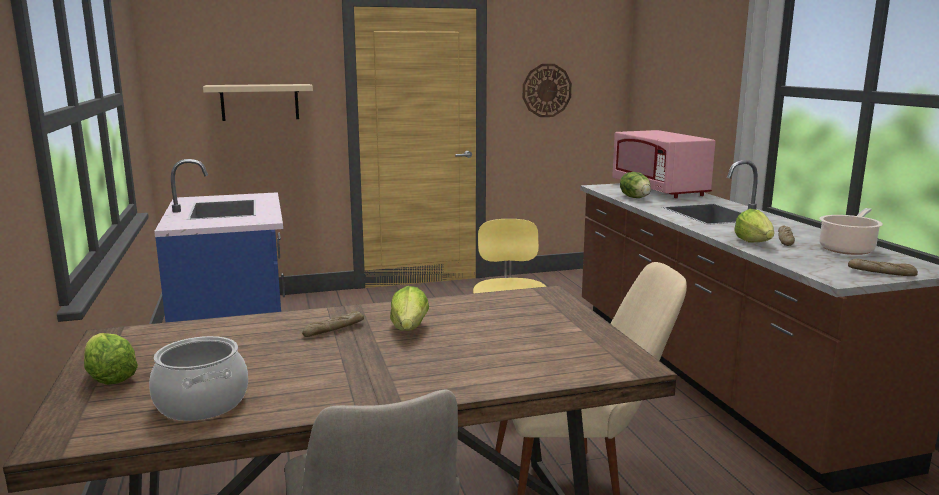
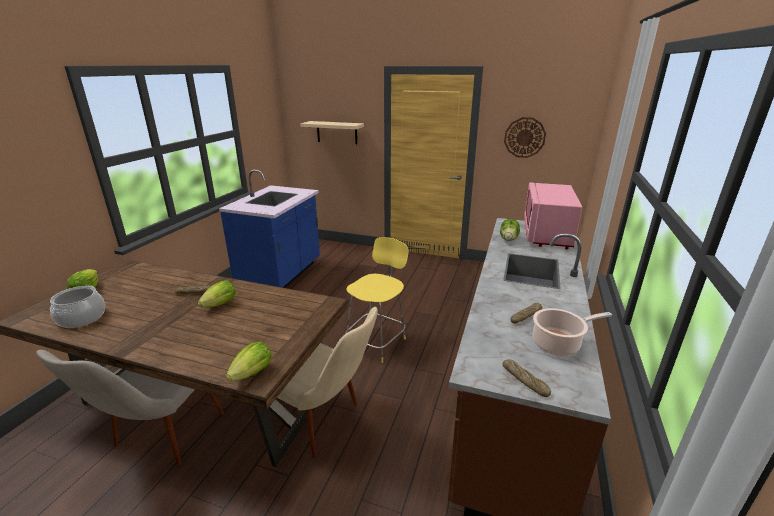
camera: 35 degrees right, 10 degrees up
(754, 242) = (495, 310): lettuce -> lettuce (252, 373)

